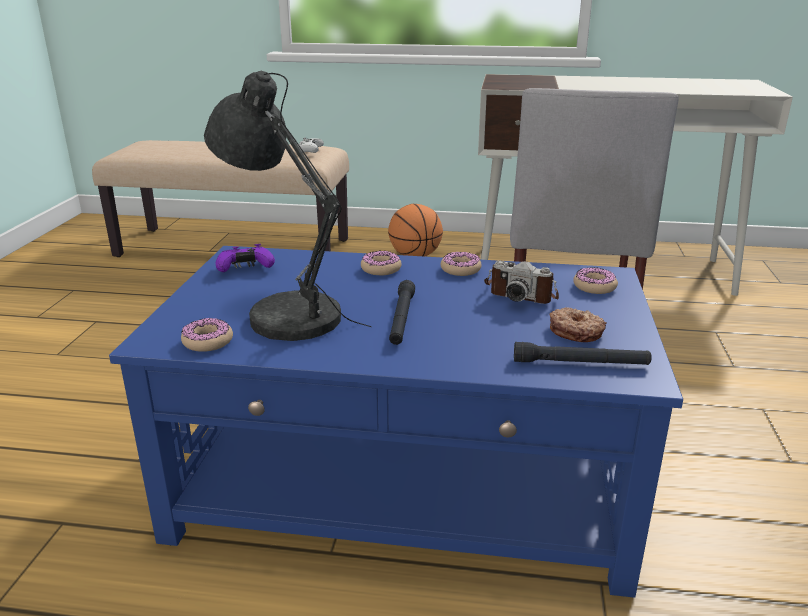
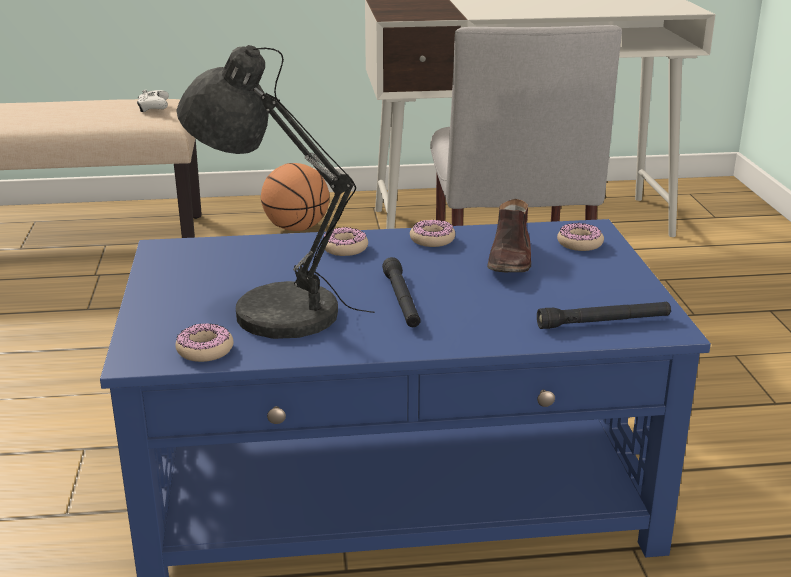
camera: 15 degrees left, 0 degrees up
(245, 268) = (187, 264): purple game controller -> none
(522, 294) = (510, 259): camera -> brown shoe
(575, 332) = (584, 292): donut -> none

